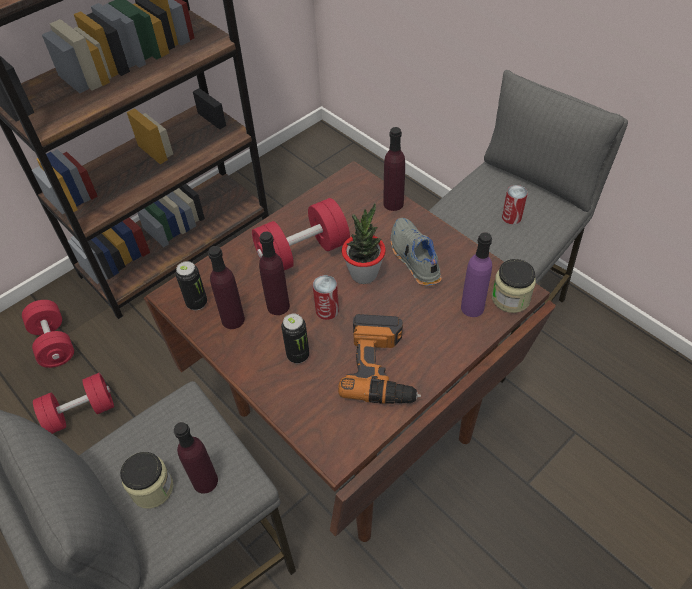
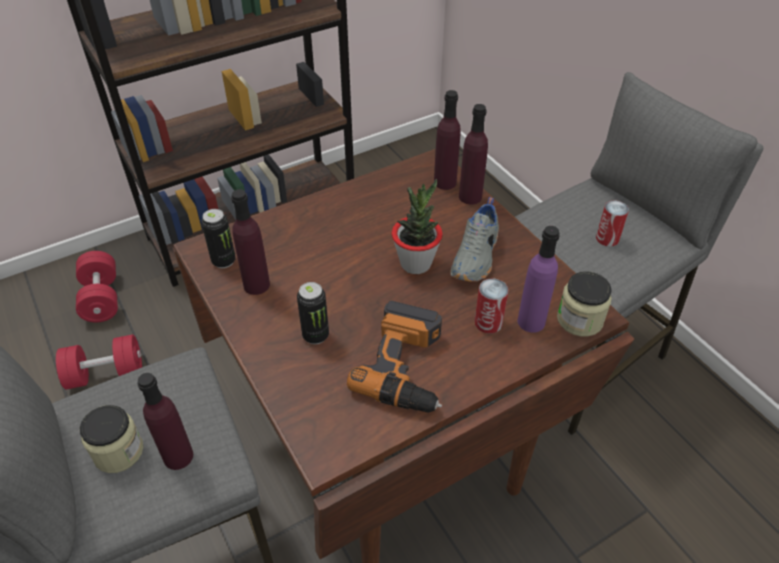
camera: 10 degrees right, 5 degrees down
(278, 306) = (310, 280): purple bottle -> purple bottle (445, 182)
(302, 253) = (354, 230): red dumbbell -> none
(327, 310) = (363, 294): can -> can (488, 322)
(413, 258) = (476, 257): grey shoe -> grey shoe turned 150 degrees counterclockwise

